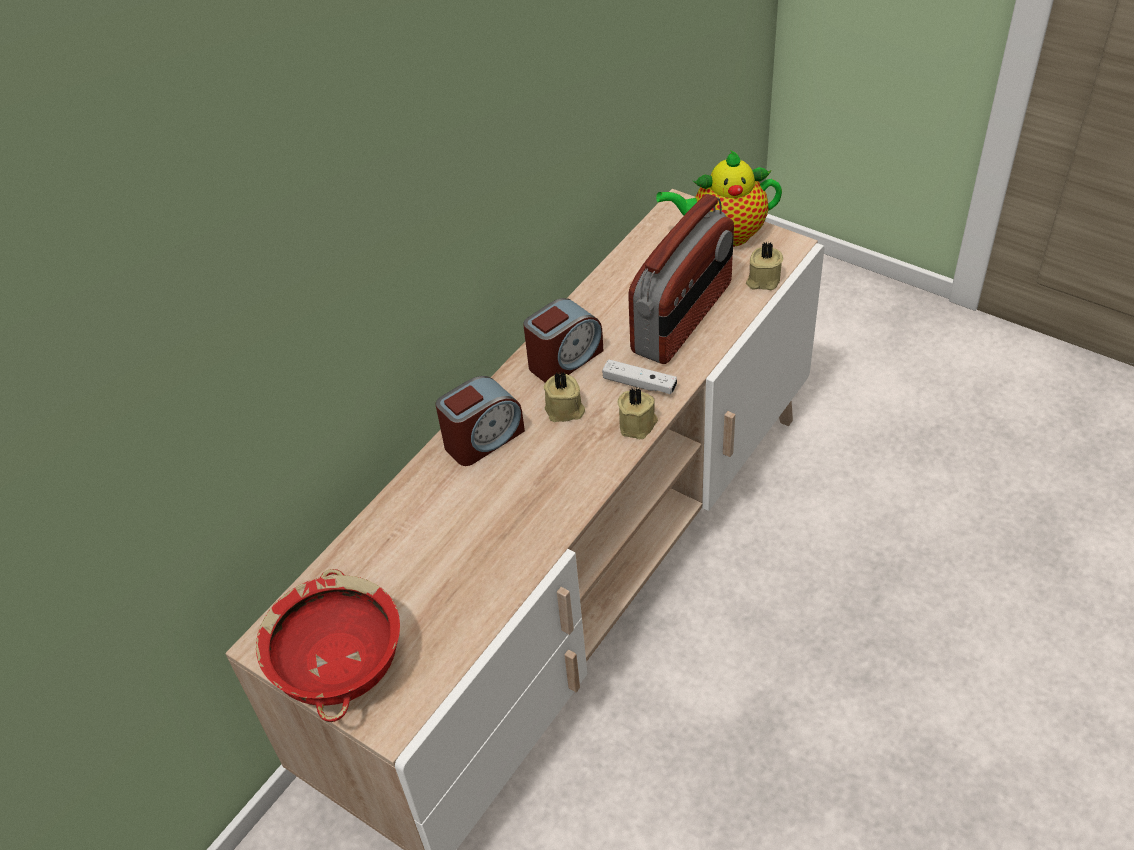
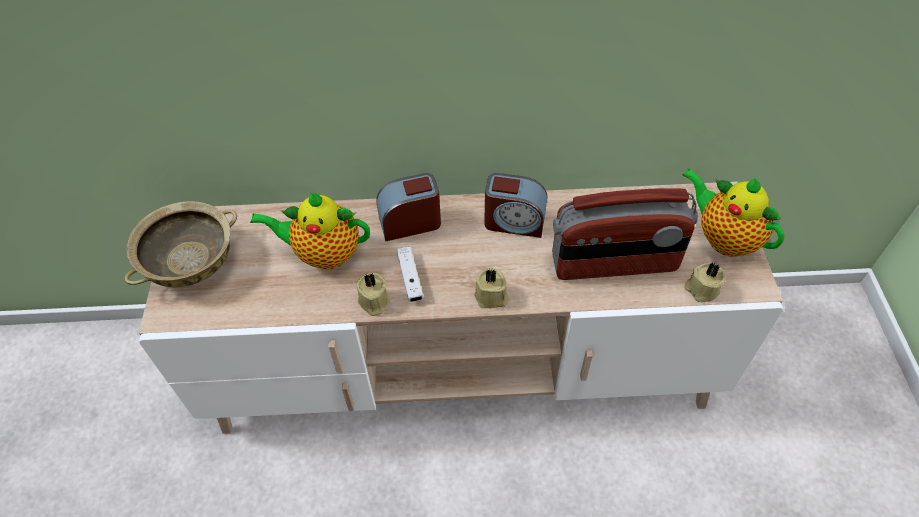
camera: 50 degrees right, 5 degrees up
(339, 663) = (192, 263): red bowl -> beige bowl
(451, 532) = (323, 254): none -> teapot
(483, 439) = (410, 222): alarm clock -> alarm clock turned 150 degrees clockwise
(565, 410) = (469, 249): beige candle -> beige candle (373, 302)
(639, 384) = (529, 276): white game controller -> white game controller (410, 278)

